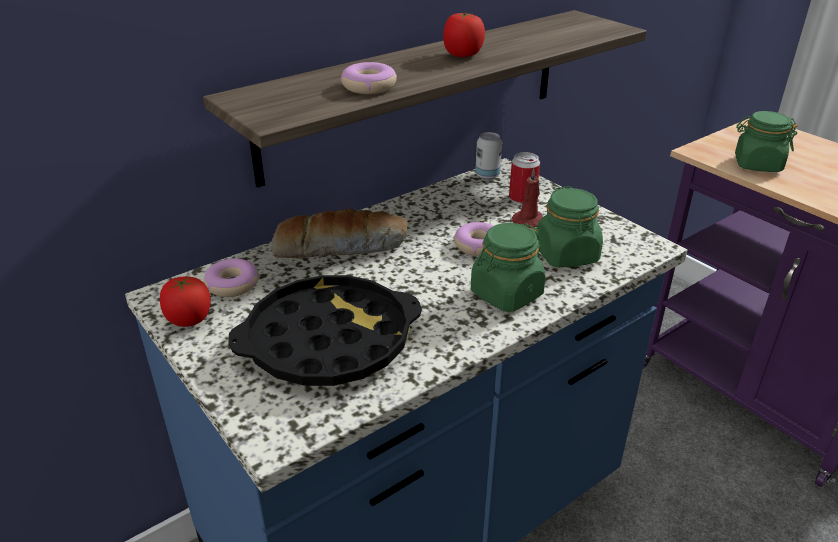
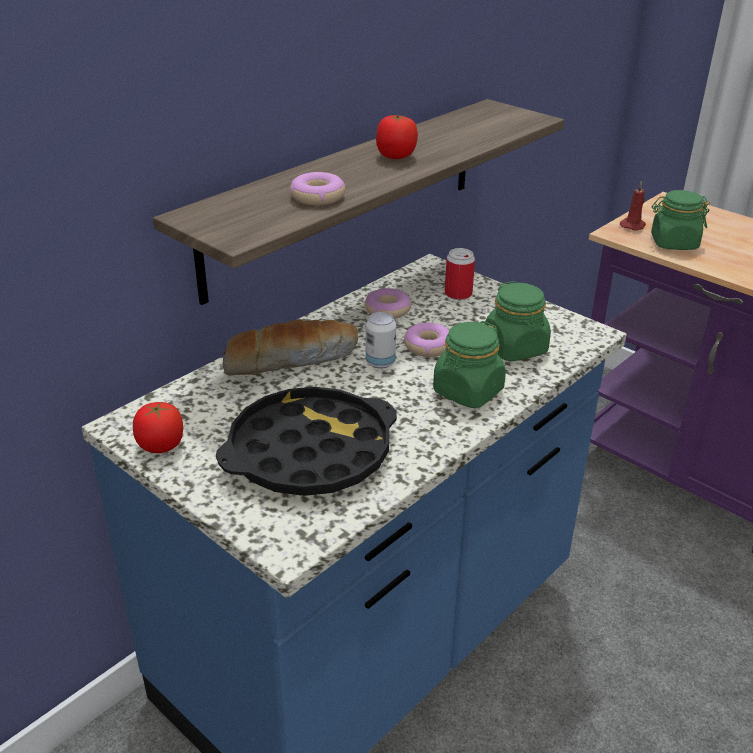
camera: 10 degrees left, 0 degrees up
(233, 284) = (193, 407): donut -> donut (388, 310)
(487, 176) = (417, 273): can -> can (380, 362)
(529, 220) = (471, 317): red candle -> red candle (633, 225)

